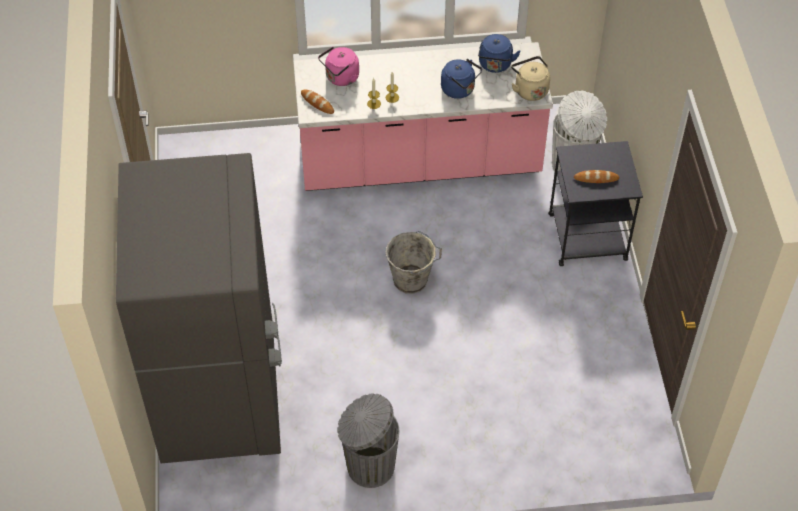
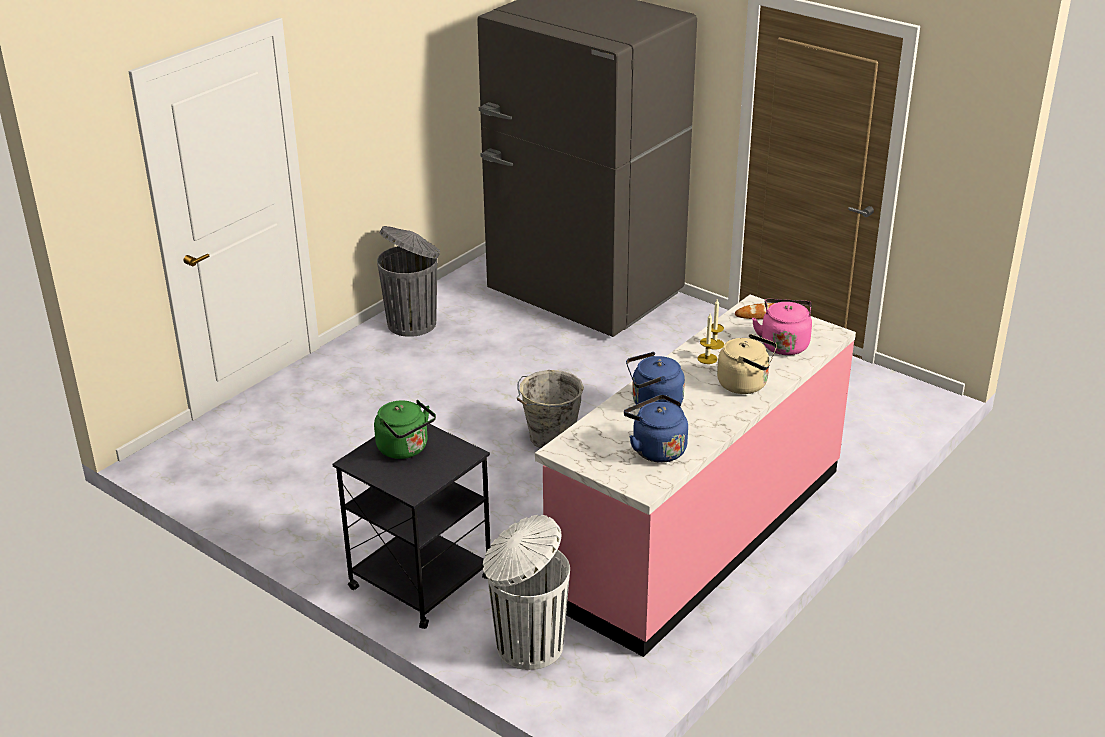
camera: 135 degrees right, 20 degrees down
(529, 90) = (580, 449): beige kettle -> beige kettle (746, 384)
(596, 178) = (405, 449): bread -> green kettle

